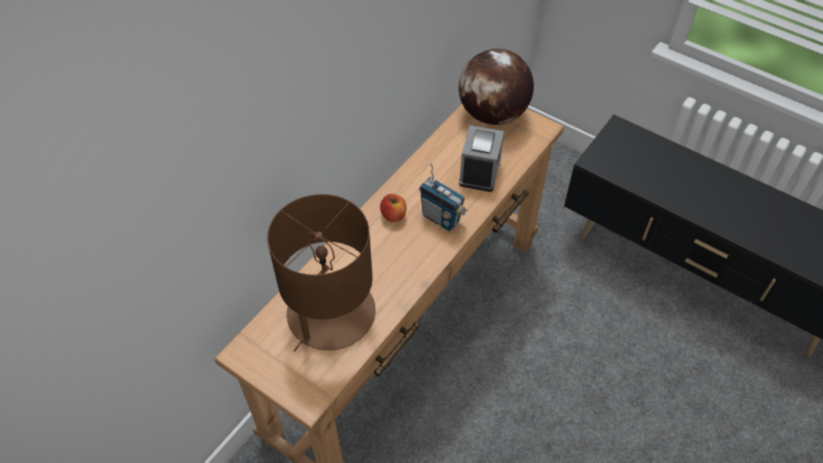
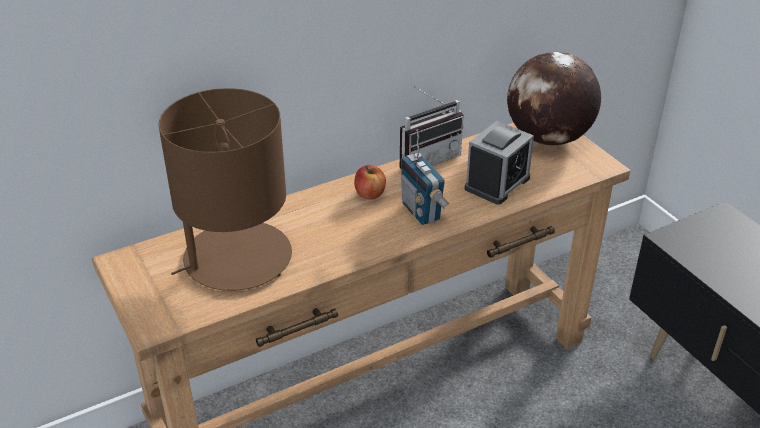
camera: 25 degrees right, 15 degrees down
(415, 165) = (426, 158): none -> radio

